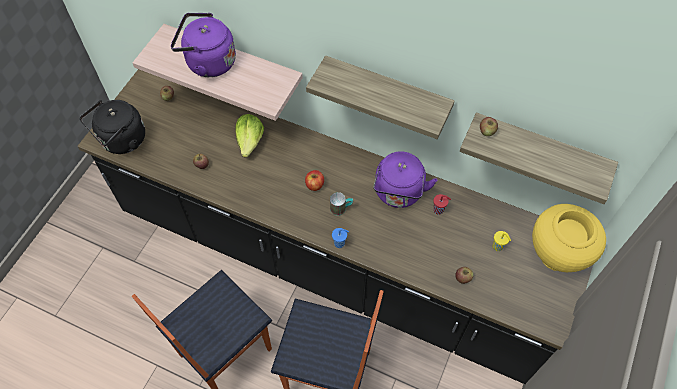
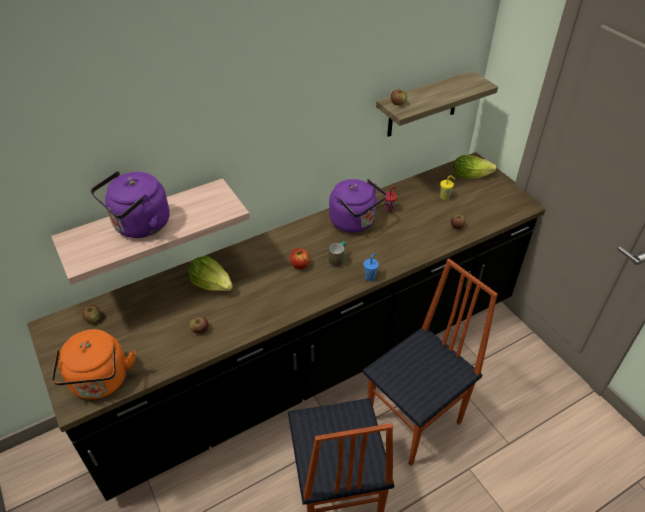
camera: 55 degrees left, 15 degrees down
(121, 141) = (100, 382): black kettle -> orange kettle
(387, 94) = (304, 139): shelf -> none
(556, 255) = (473, 175): yellow vase -> lettuce

